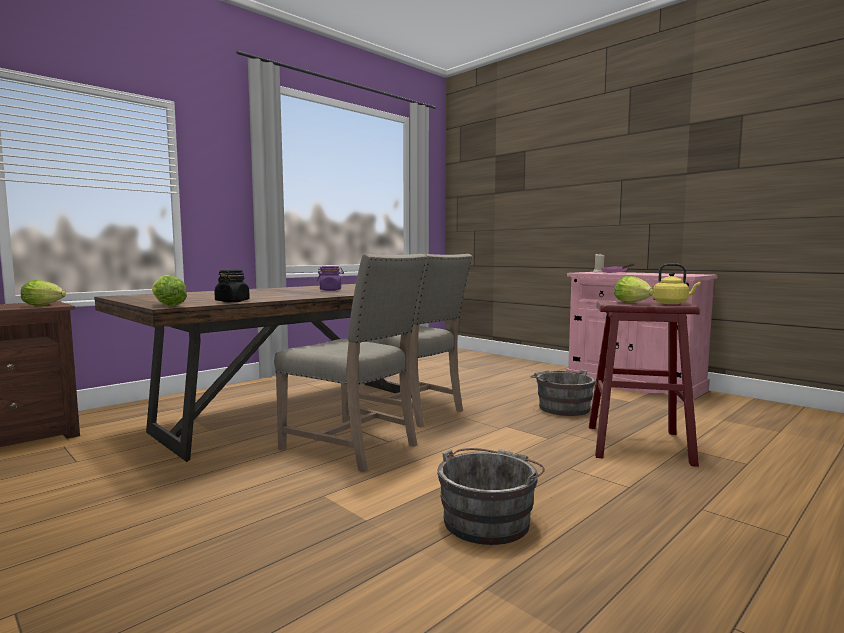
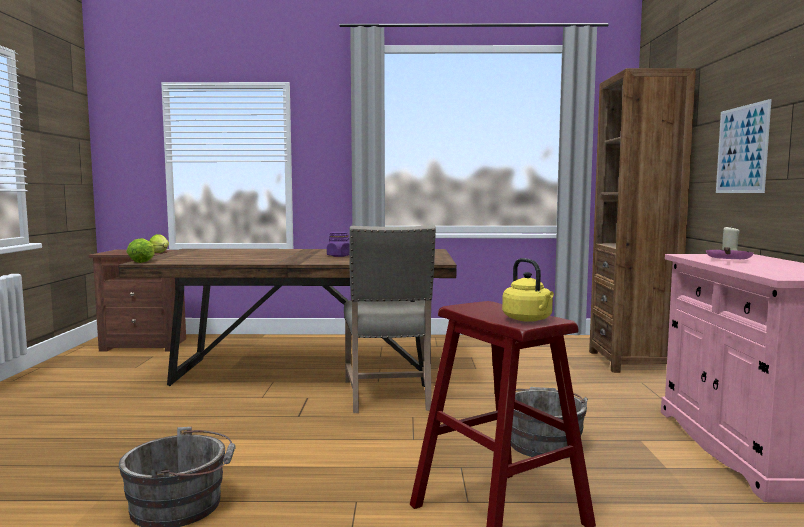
camera: 45 degrees right, 0 degrees up
(232, 301) = (194, 262): black jar -> none
(354, 446) = (267, 411): beige chair -> none
(487, 359) = (631, 361): none -> brown bookcase
(577, 207) = (742, 149): none -> picture
(634, 303) = (488, 311): lettuce -> none

